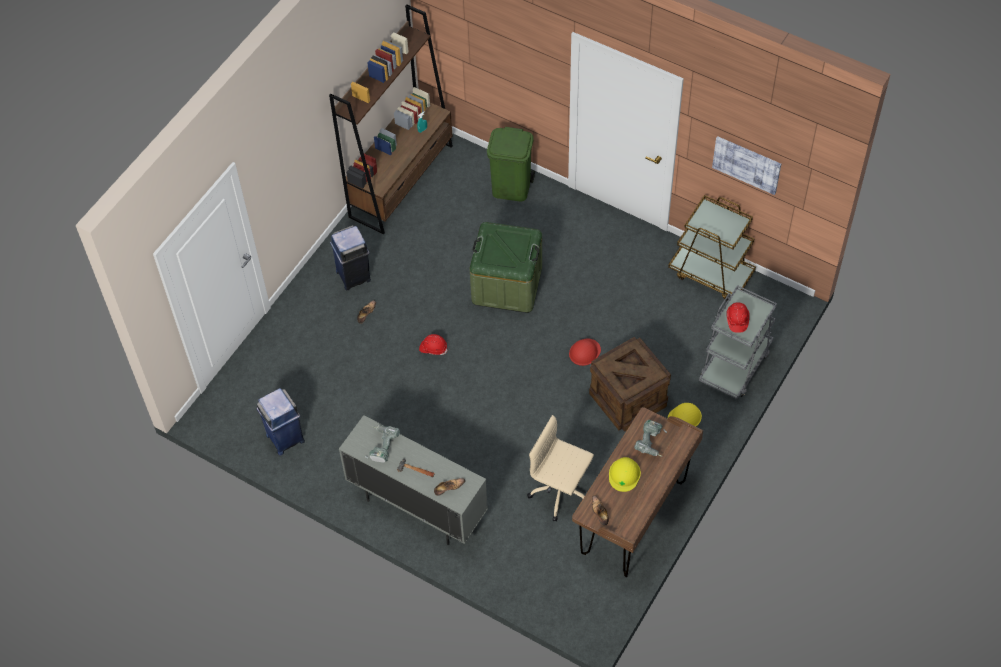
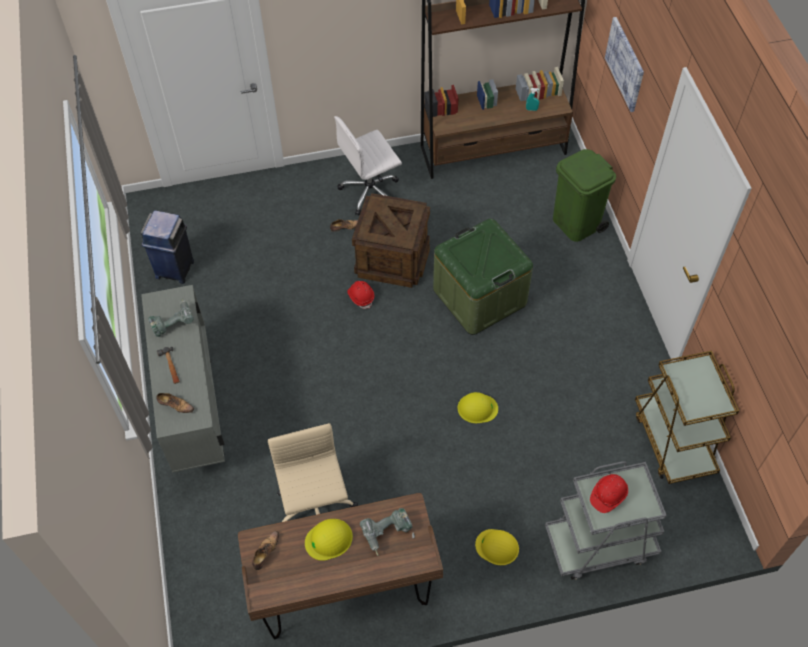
camera: 45 degrees right, 0 degrees up
(354, 275) = (371, 192): blue trash can -> white office chair
(584, 352) = (477, 408): red hard hat -> yellow hard hat
(629, 398) = (468, 483): crate -> crate (393, 259)
(747, 164) = (761, 343): picture -> picture (625, 64)

